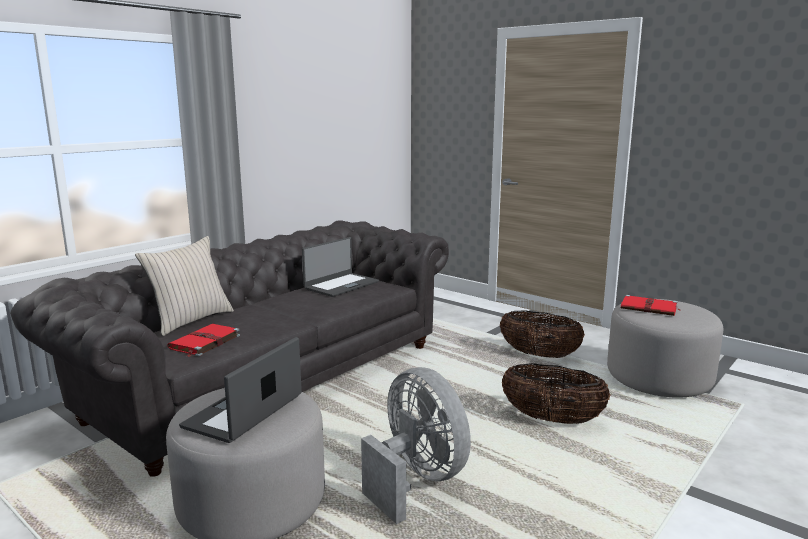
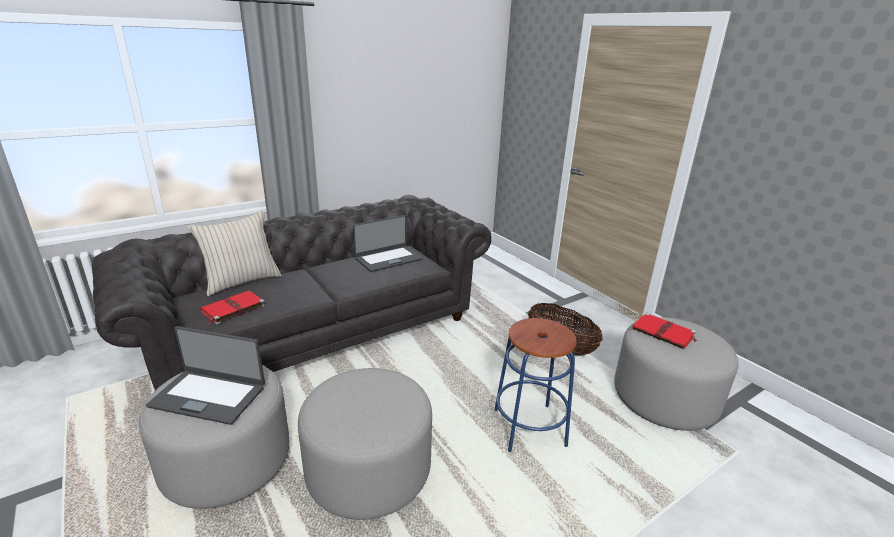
camera: 15 degrees right, 10 degrees up
(245, 412) = (209, 395): laptop -> laptop turned 120 degrees counterclockwise
(416, 480) = (368, 470): grey fan -> grey ottoman
(552, 419) = (529, 427): basket -> blue stool

